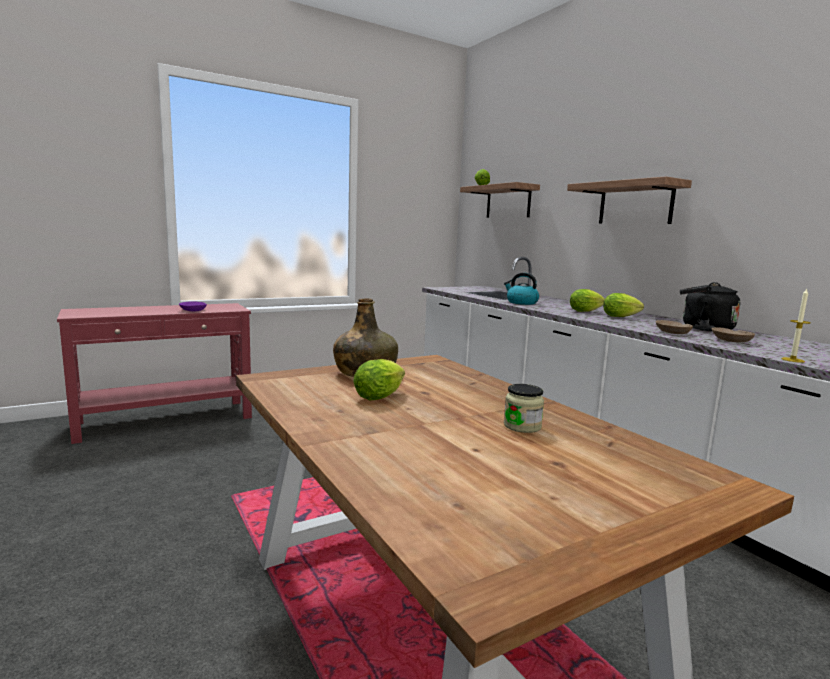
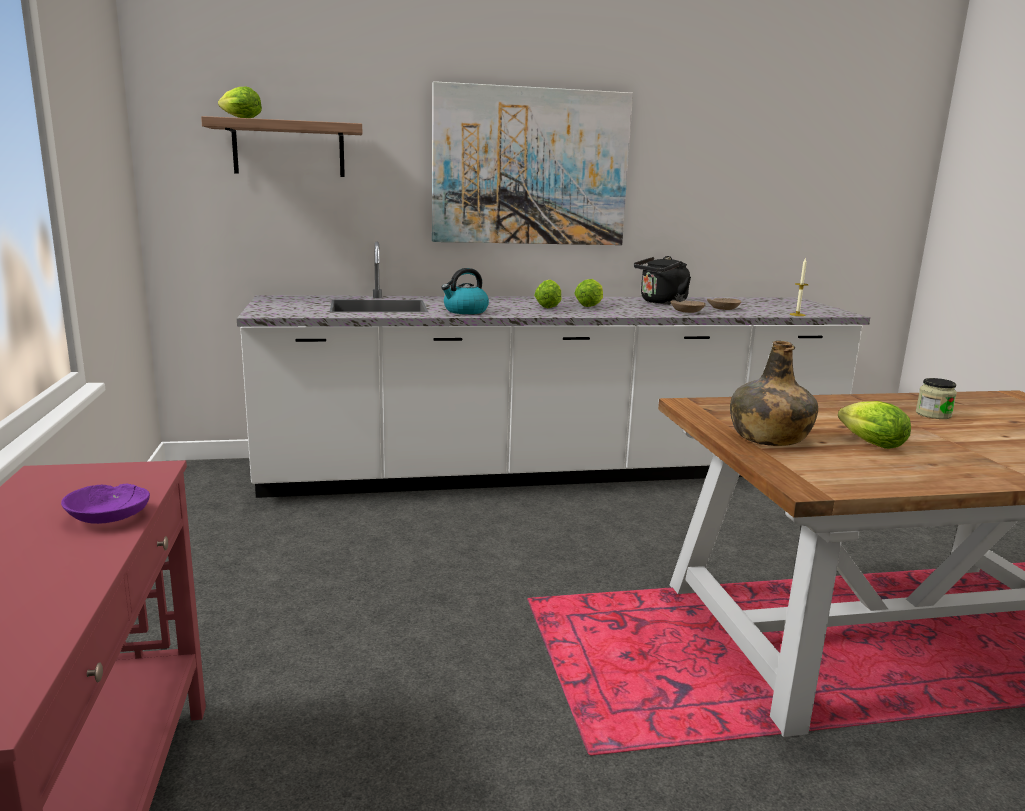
camera: 70 degrees left, 5 degrees up
(635, 203) = (531, 167): shelf -> picture

